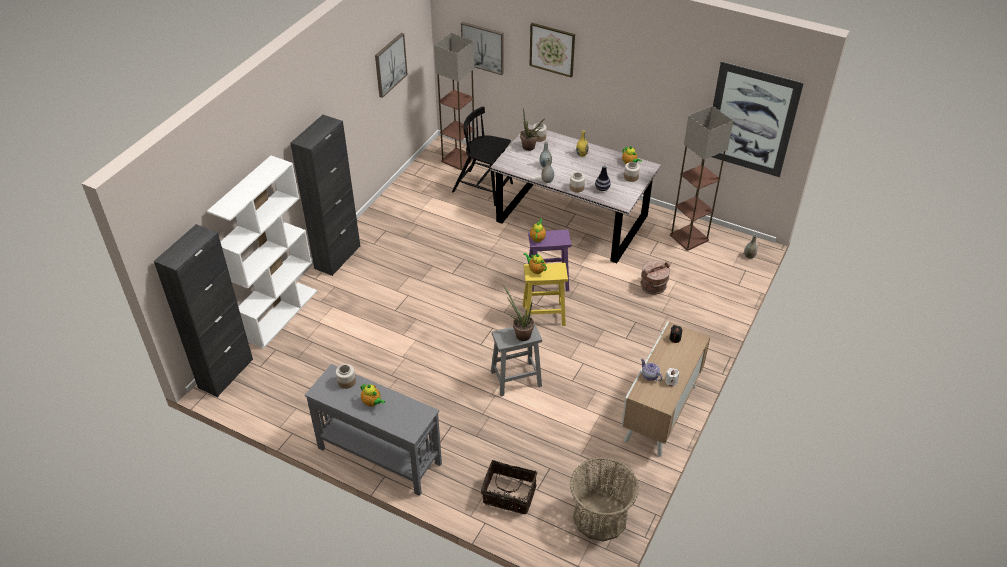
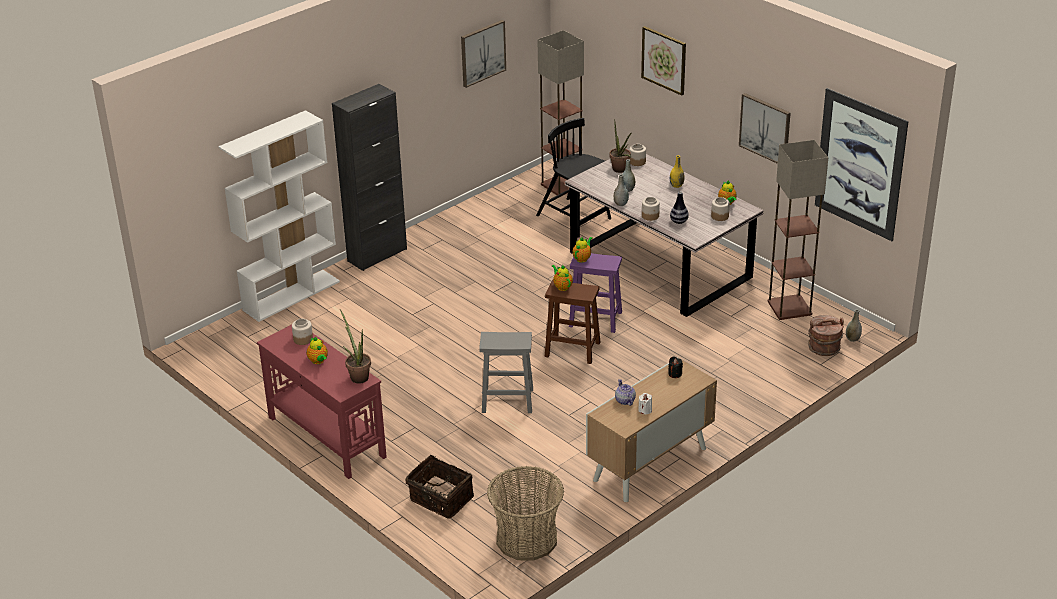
camera: 20 degrees right, 10 degrees down
(226, 373) = (210, 336): black cabinet -> none
(379, 455) = (326, 436): grey console table -> red console table
(483, 47) = (598, 52): picture -> picture (765, 128)
(520, 334) = (510, 339): potted plant -> potted plant (357, 376)
(544, 315) = (573, 349): yellow stool -> brown stool
(653, 287) = (715, 347): brown bucket -> brown bucket (824, 348)

